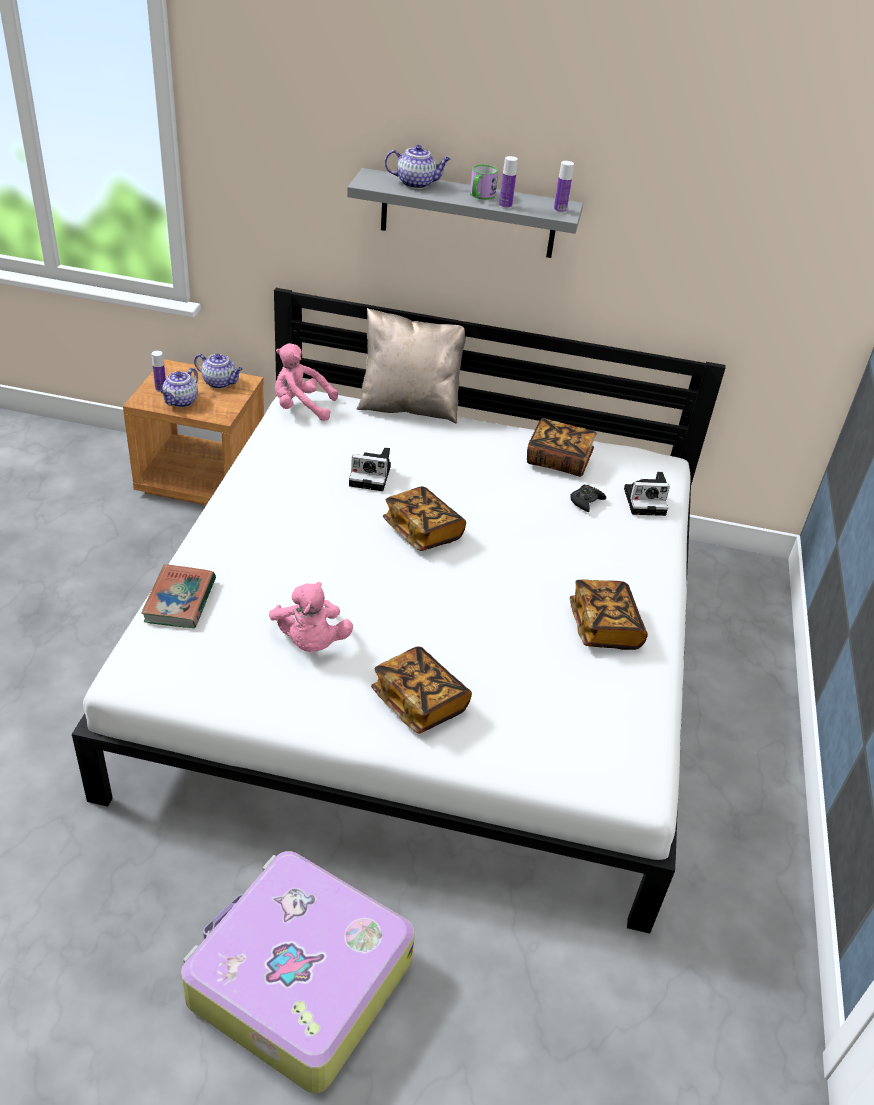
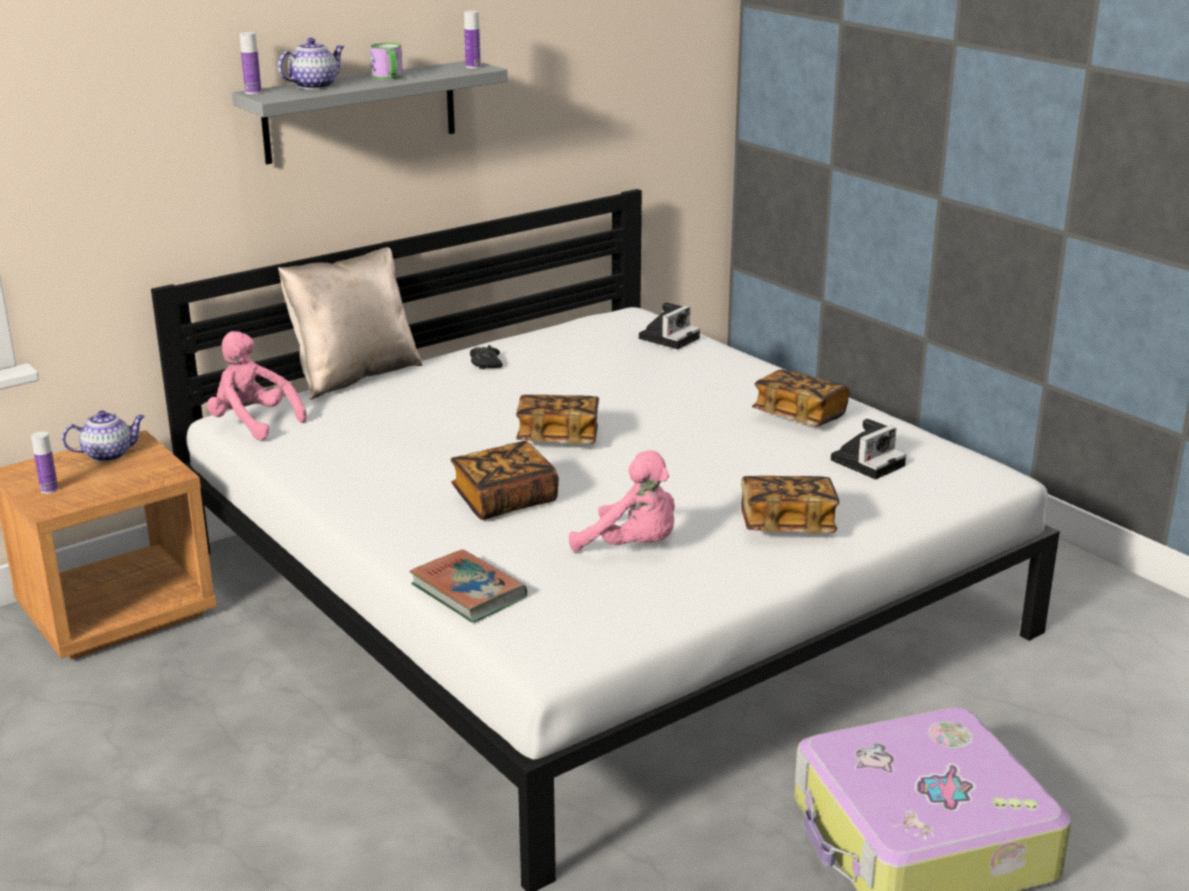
camera: 45 degrees left, 15 degrees down
(181, 402) = (100, 487): teapot -> none
(301, 407) = (253, 423): pink plush toy -> pink plush toy turned 75 degrees clockwise
(372, 476) = (432, 431): camera -> camera (868, 462)
(505, 206) = (427, 76): bottle -> bottle (253, 92)
(558, 460) = (557, 346): book -> book (504, 500)
(586, 501) = (632, 358): black game controller -> black game controller (486, 363)

